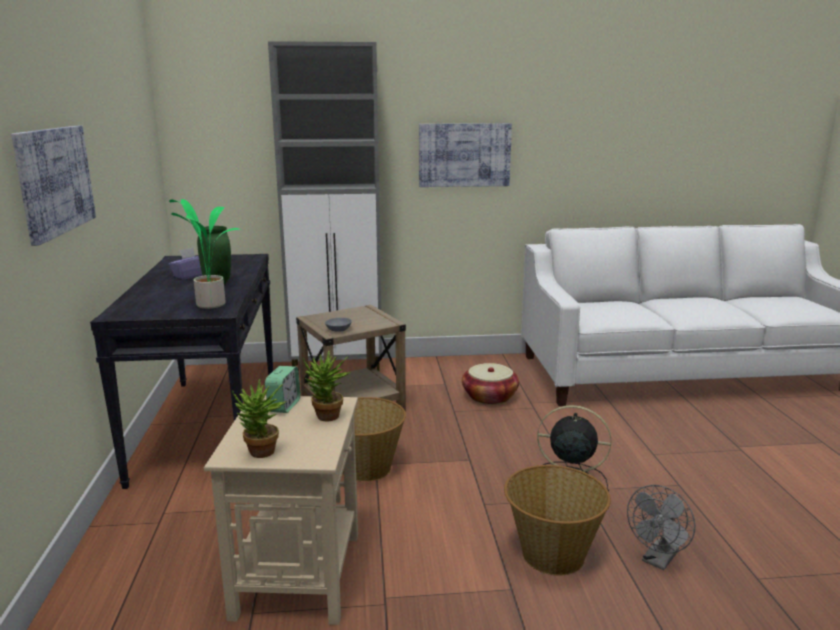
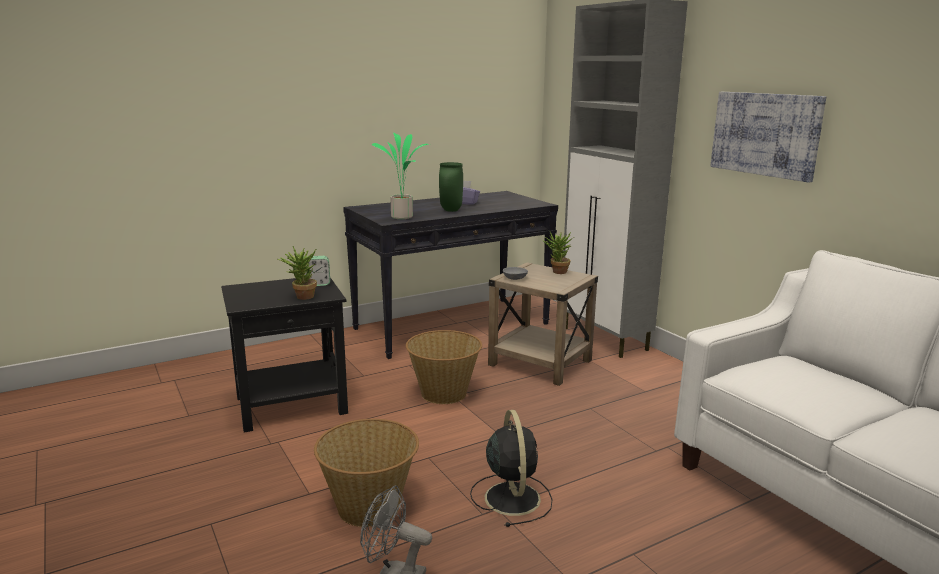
camera: 65 degrees right, 0 degrees up
(54, 180) = (329, 109): picture -> none
(261, 454) = (240, 293): potted plant -> potted plant (557, 272)
(298, 572) = (292, 405): beige side table -> black side table
(489, 397) = (647, 420): basket -> none

